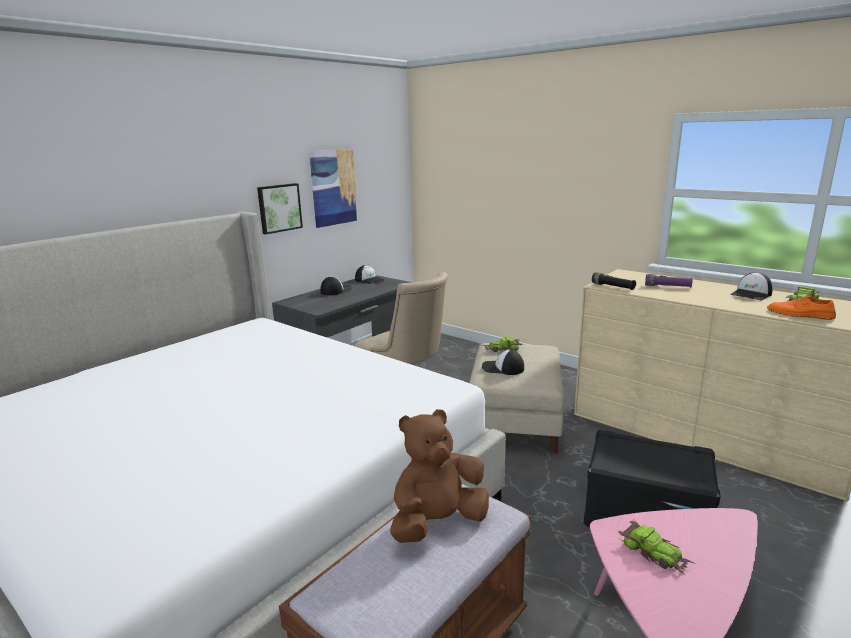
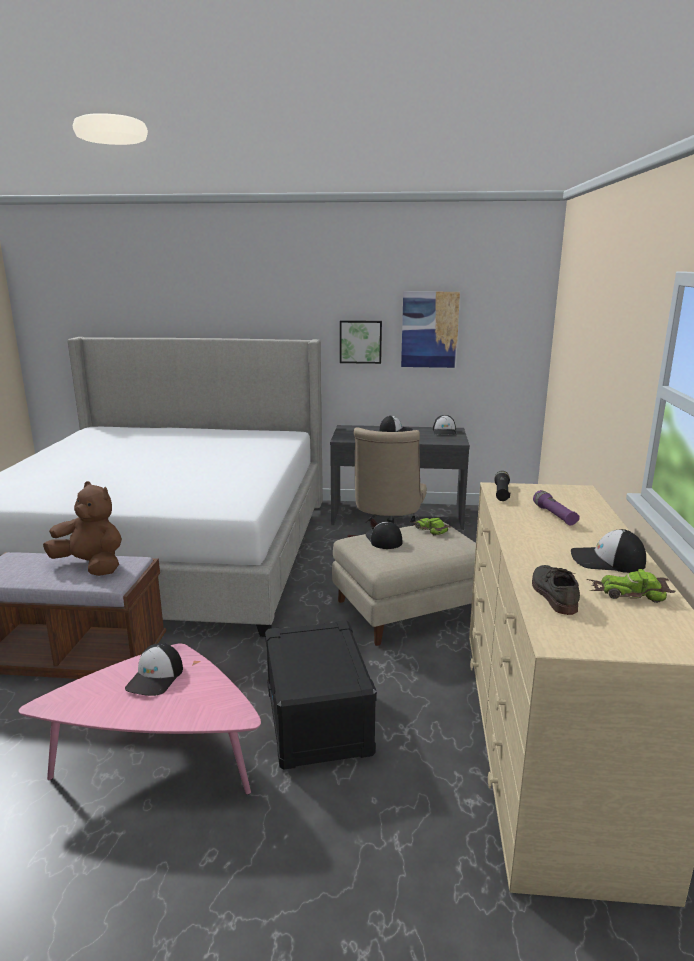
camera: 55 degrees right, 0 degrees up
(654, 552) = (156, 677): toy car -> cap
(800, 314) = (552, 593): orange shoe -> grey shoe

